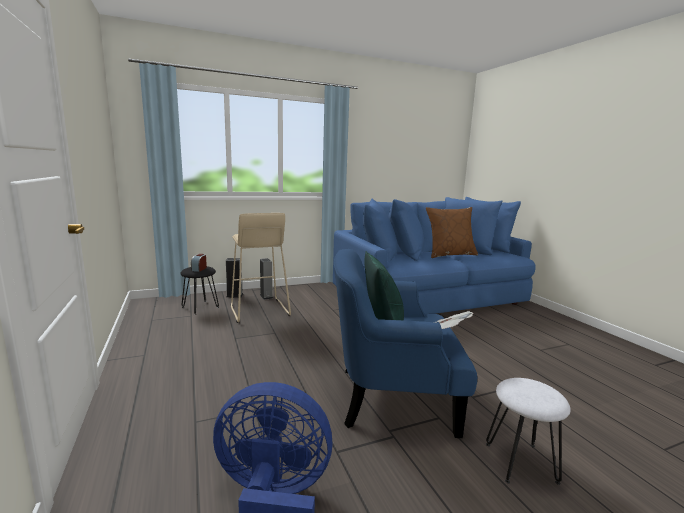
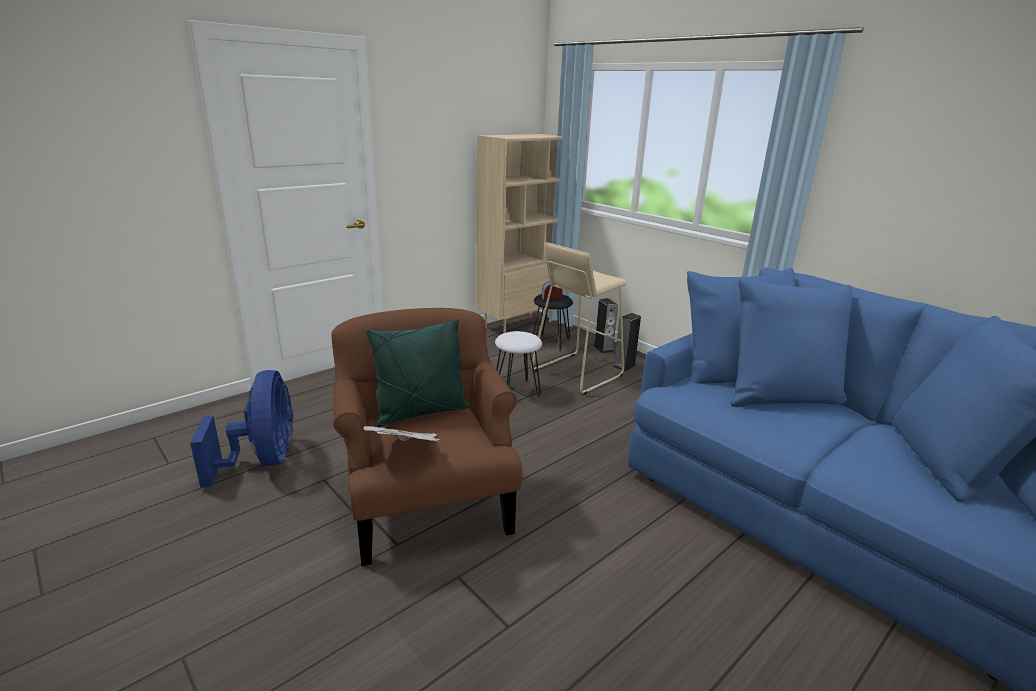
camera: 70 degrees right, 10 degrees up
(147, 310) = (518, 324): none -> beige bookcase
(391, 397) = (427, 501): blue armchair -> brown armchair
(449, 254) = (848, 440): brown pillow -> none
(520, 462) = (326, 620): white stool -> white stool (517, 390)

